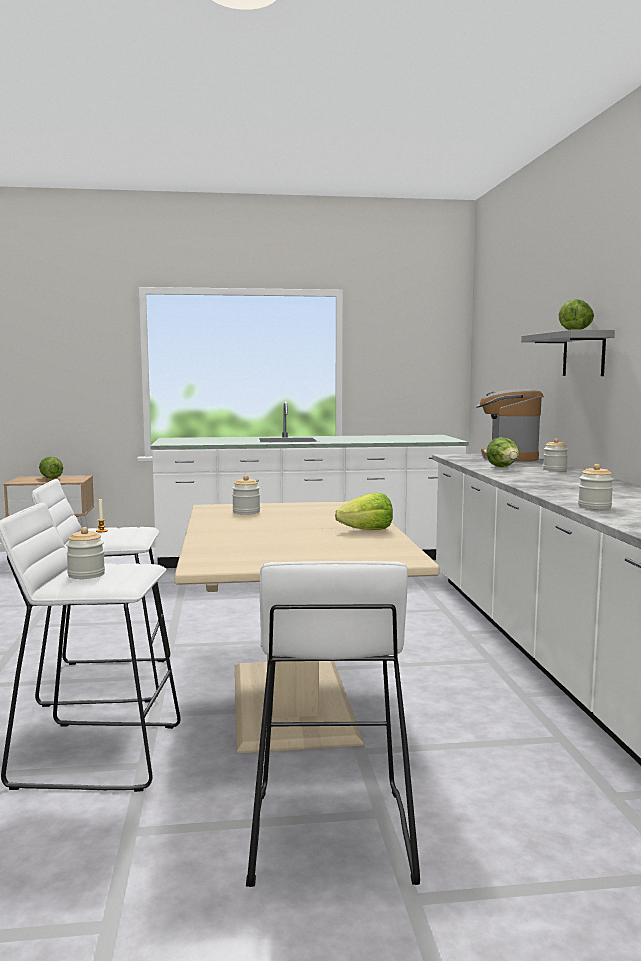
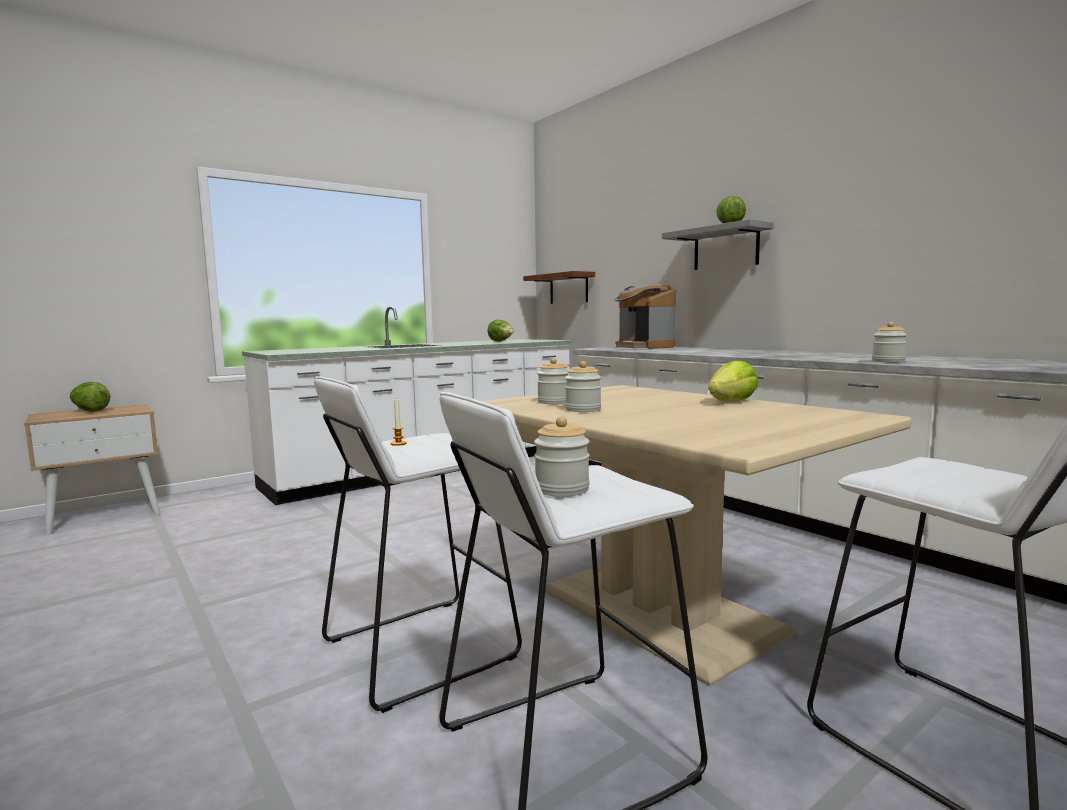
camera: 30 degrees left, 0 degrees up
(488, 383) = (568, 288): none -> brown shelf
(503, 467) = (678, 351): lettuce -> lettuce (501, 341)
(554, 469) = (720, 349): jar -> jar (583, 409)

